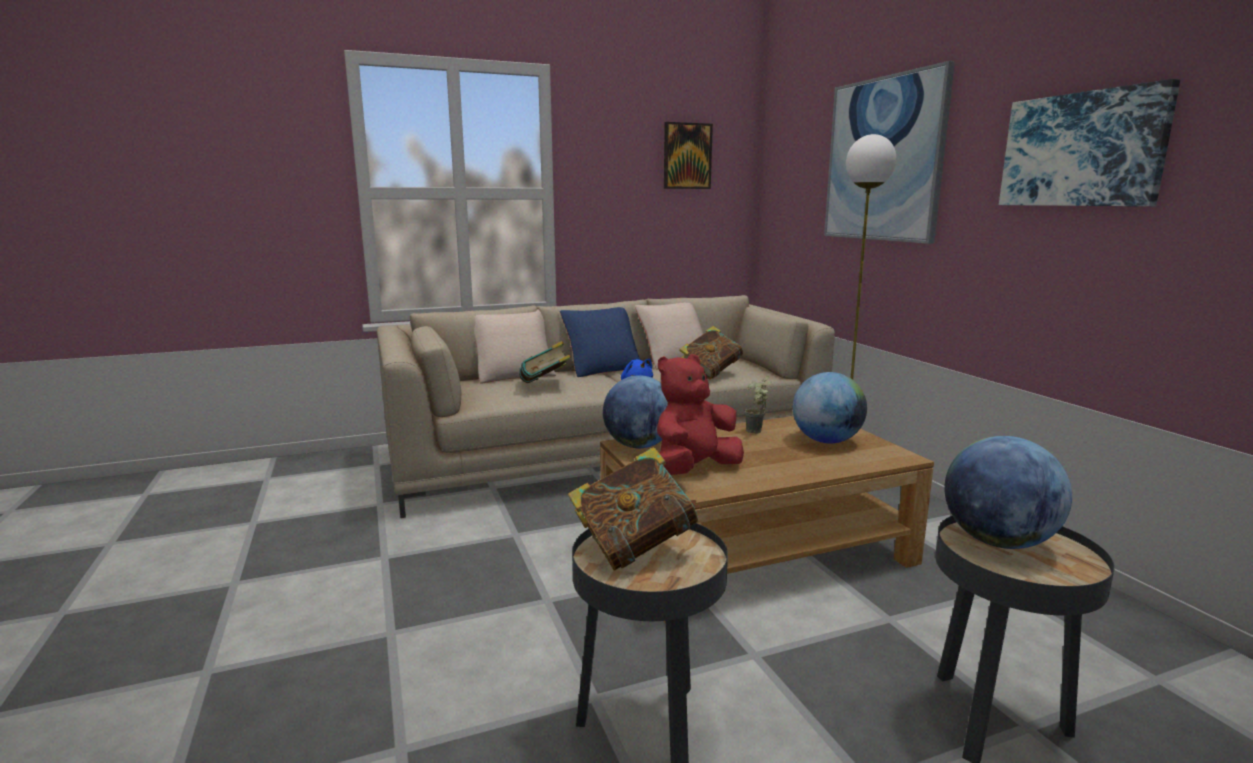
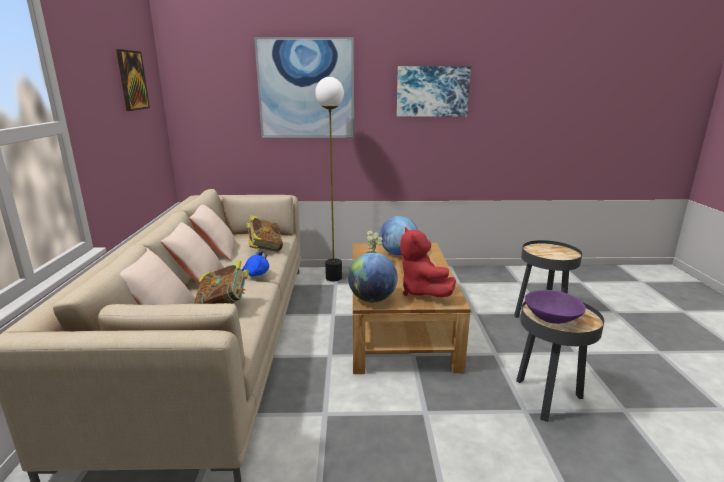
camera: 70 degrees left, 5 degrees up
(602, 369) = (197, 278): blue pillow -> beige pillow
(635, 548) = (552, 318): book -> purple bowl
(997, 542) = (542, 253): globe -> none

